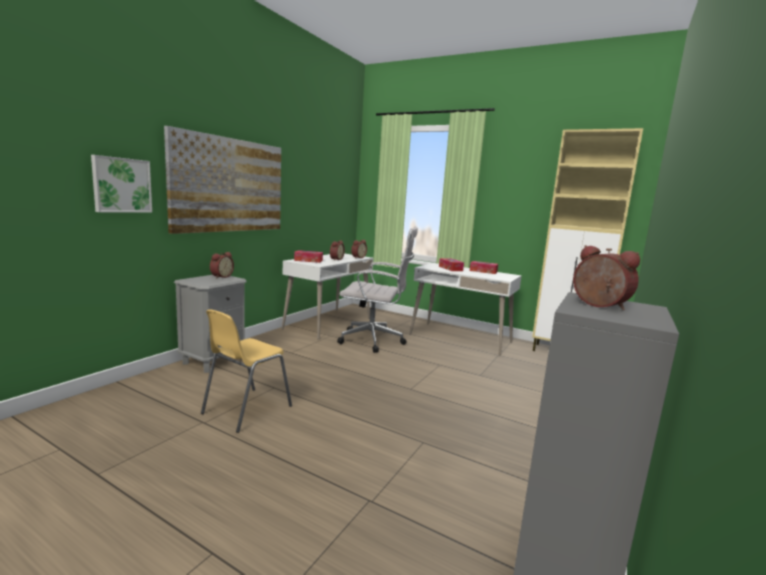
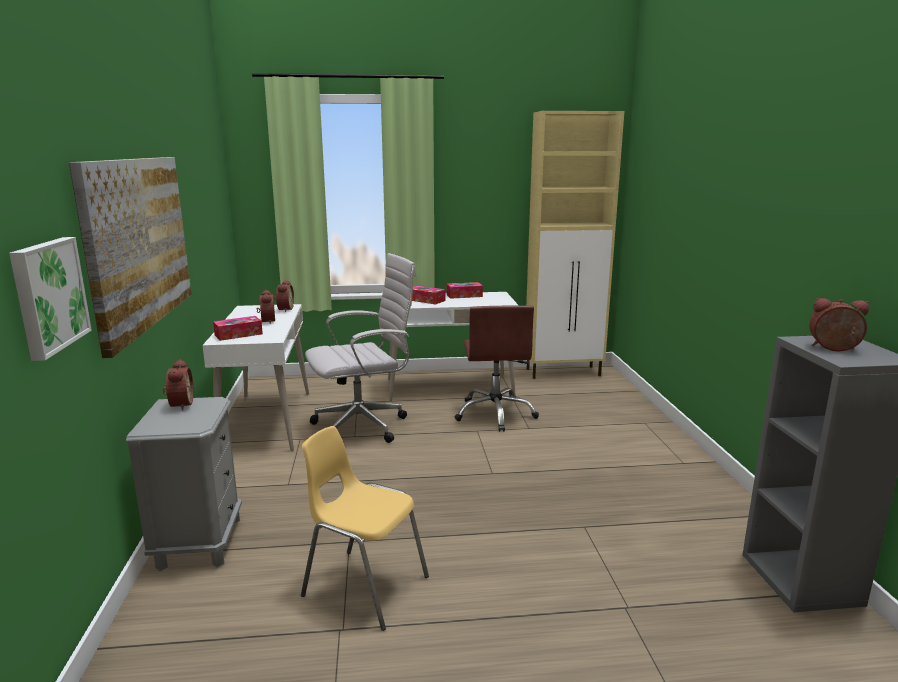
camera: 35 degrees left, 5 degrees up
(246, 410) = (364, 586): yellow chair -> yellow chair turned 120 degrees clockwise
(468, 360) = (495, 414): none -> brown office chair

